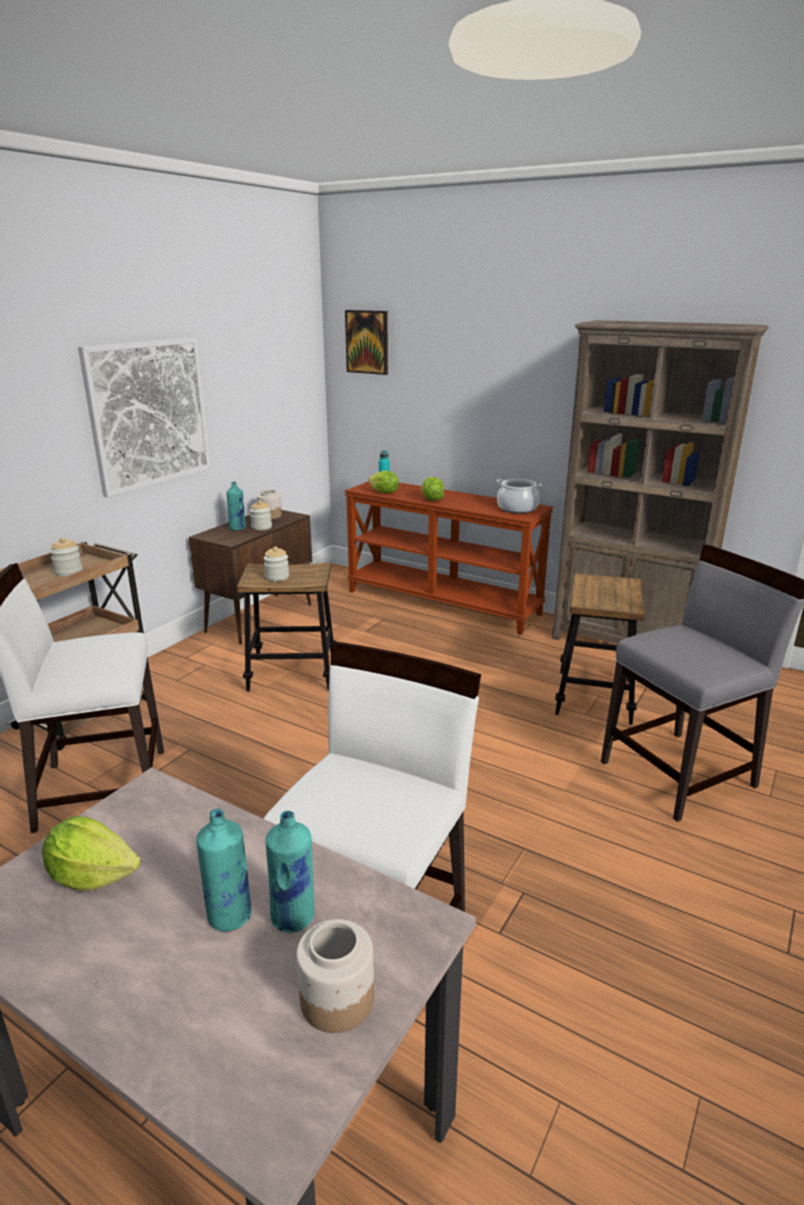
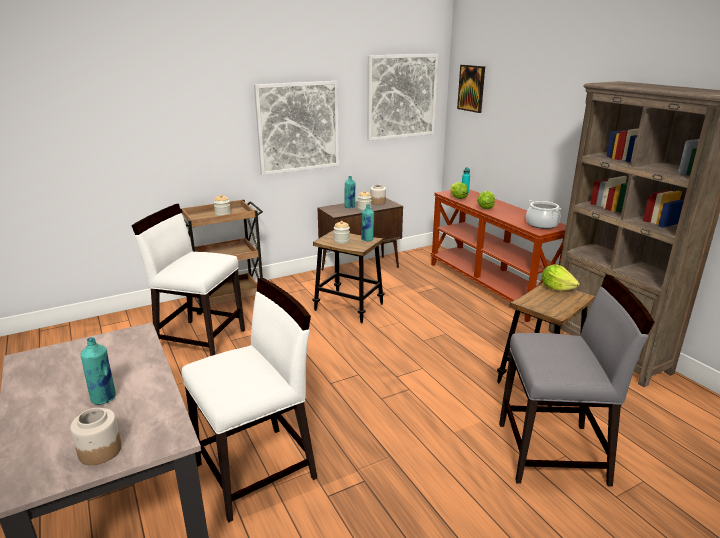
camera: 30 degrees right, 0 degrees up
(92, 876) = (77, 361): lettuce -> lettuce (556, 288)
(274, 358) = (401, 96): none -> picture
(293, 917) = (126, 410): turquoise bottle -> turquoise bottle (367, 239)

